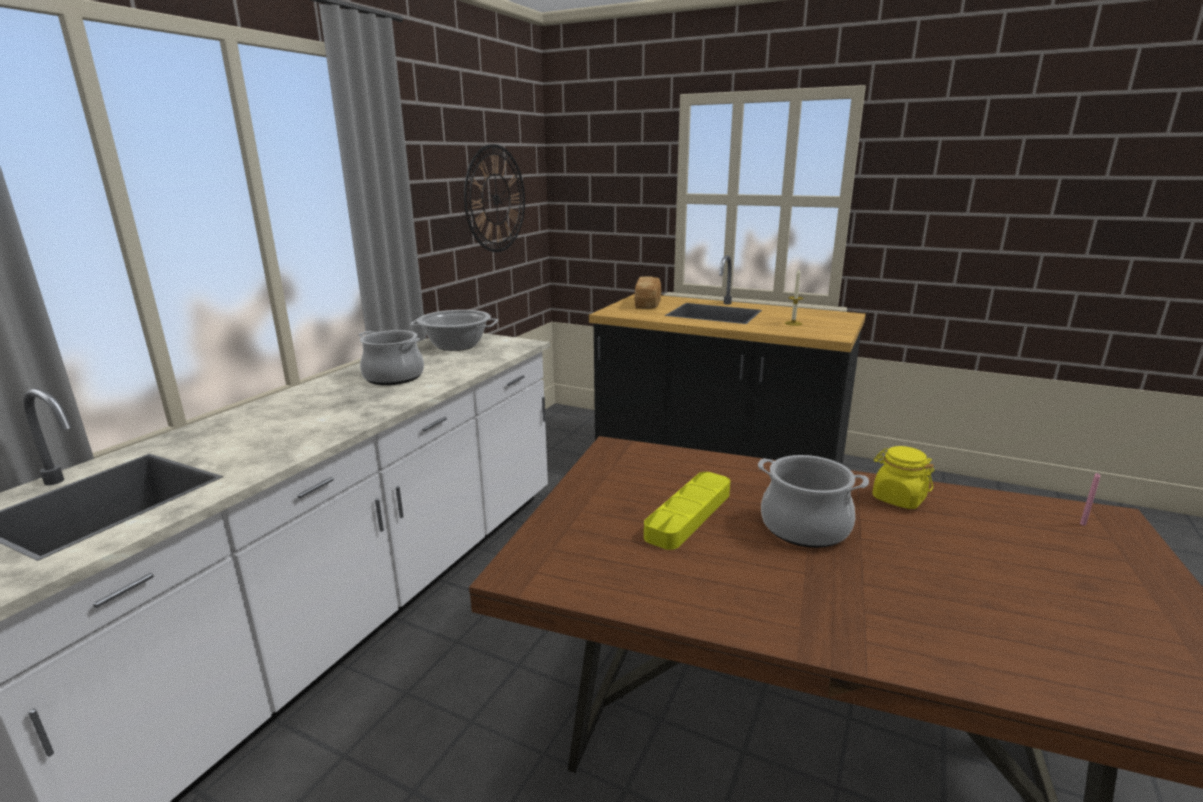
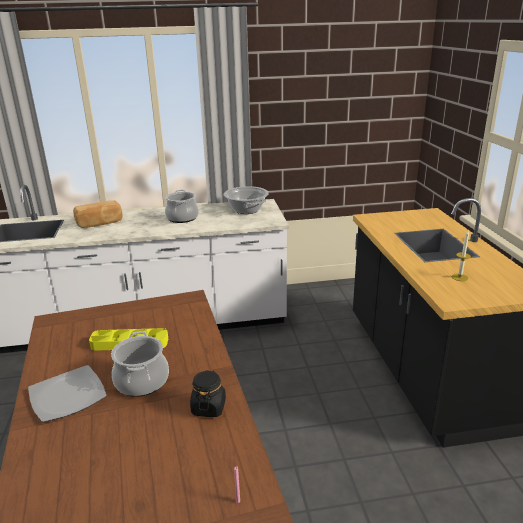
camera: 55 degrees right, 5 degrees up
(496, 199) = (353, 114): wall clock -> none
(648, 304) = (413, 220): bread -> bread (100, 223)
(799, 595) = (68, 396): none -> plate
(898, 498) = (208, 407): yellow jar -> black jar

